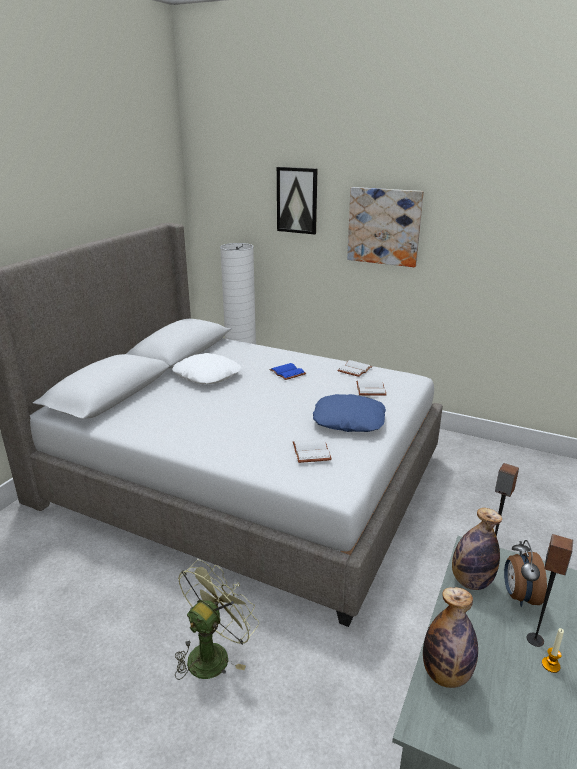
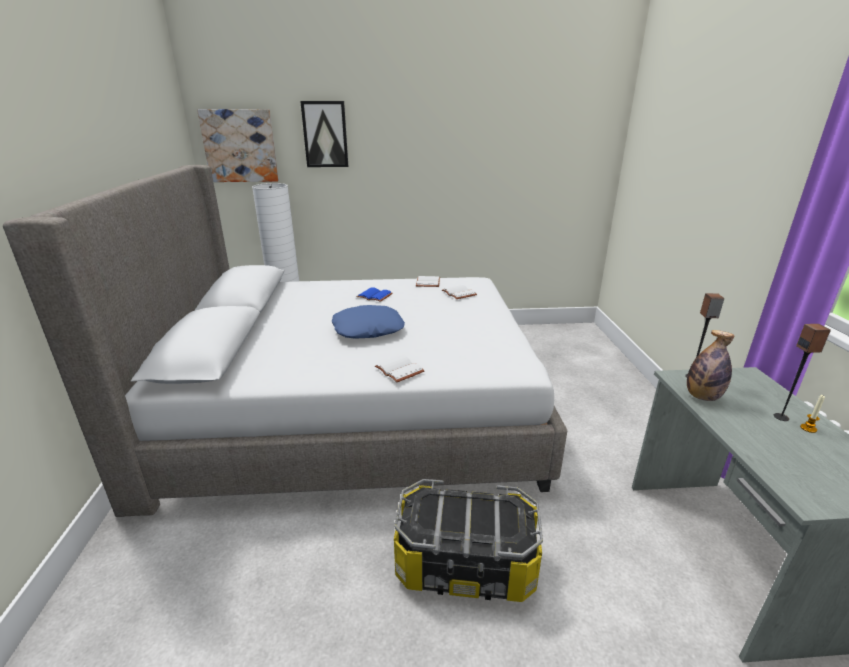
camera: 30 degrees left, 0 degrees up
(207, 375) = (299, 313): white pillow -> none
(213, 653) = (465, 565): green fan -> storage box
(310, 451) = (473, 348): white book -> white book (398, 370)
(349, 420) = (470, 319): blue pillow -> blue pillow (368, 329)
(384, 226) = (415, 153): picture -> picture (240, 146)
(446, 674) = (771, 462): bottle -> none
(518, 596) = (737, 394): alarm clock -> none

